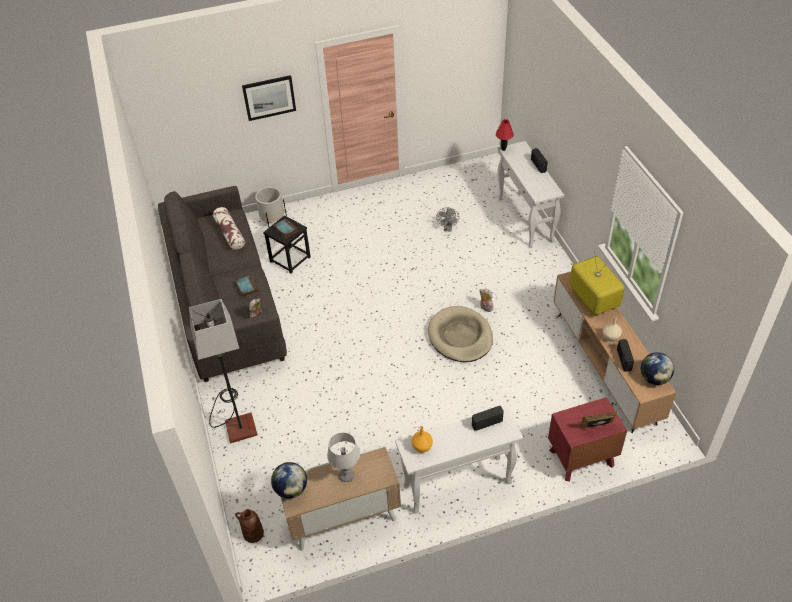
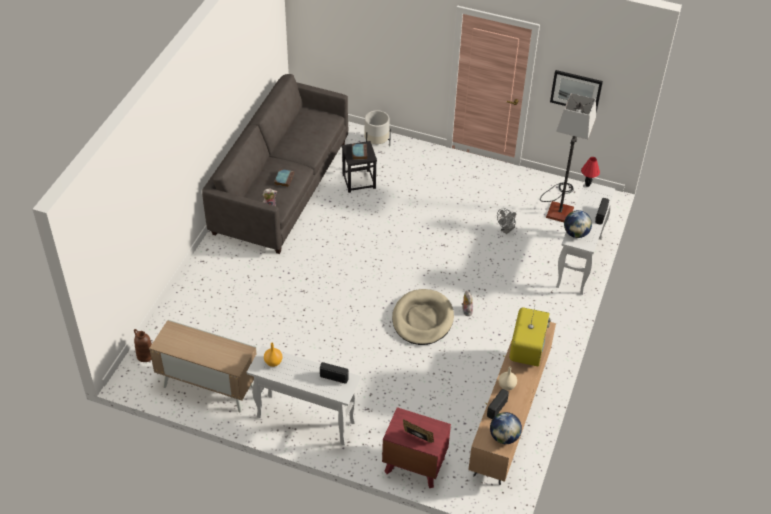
camera: 35 degrees right, 0 degrees up
(230, 233) = (313, 131): pillow -> none
(236, 421) = (206, 275): floor lamp -> floor lamp (559, 207)
(269, 97) = (405, 34): picture -> picture (576, 91)
(291, 489) = (169, 332): globe -> globe (576, 233)
(346, 476) = (211, 348): grey table lamp -> none

